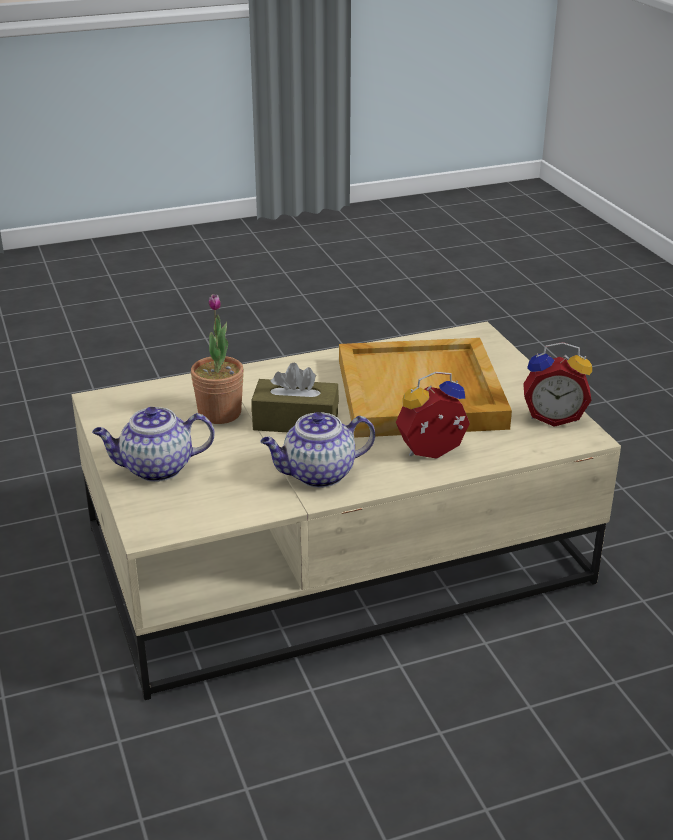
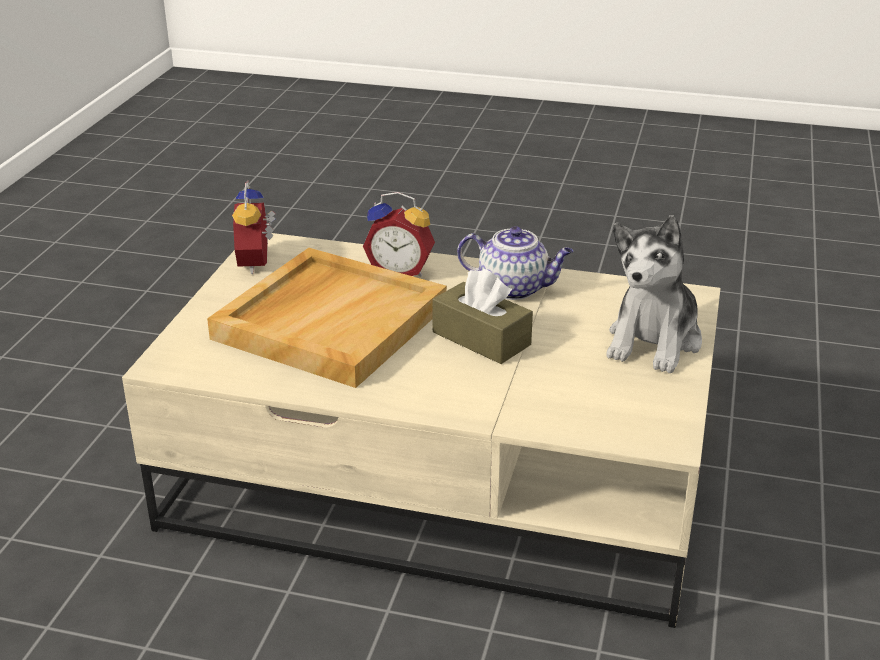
camera: 145 degrees left, 0 degrees up
(156, 469) = (654, 341): teapot -> plush toy
(219, 413) = (547, 374): potted plant -> none
(553, 417) = (258, 263): alarm clock -> alarm clock turned 135 degrees counterclockwise

